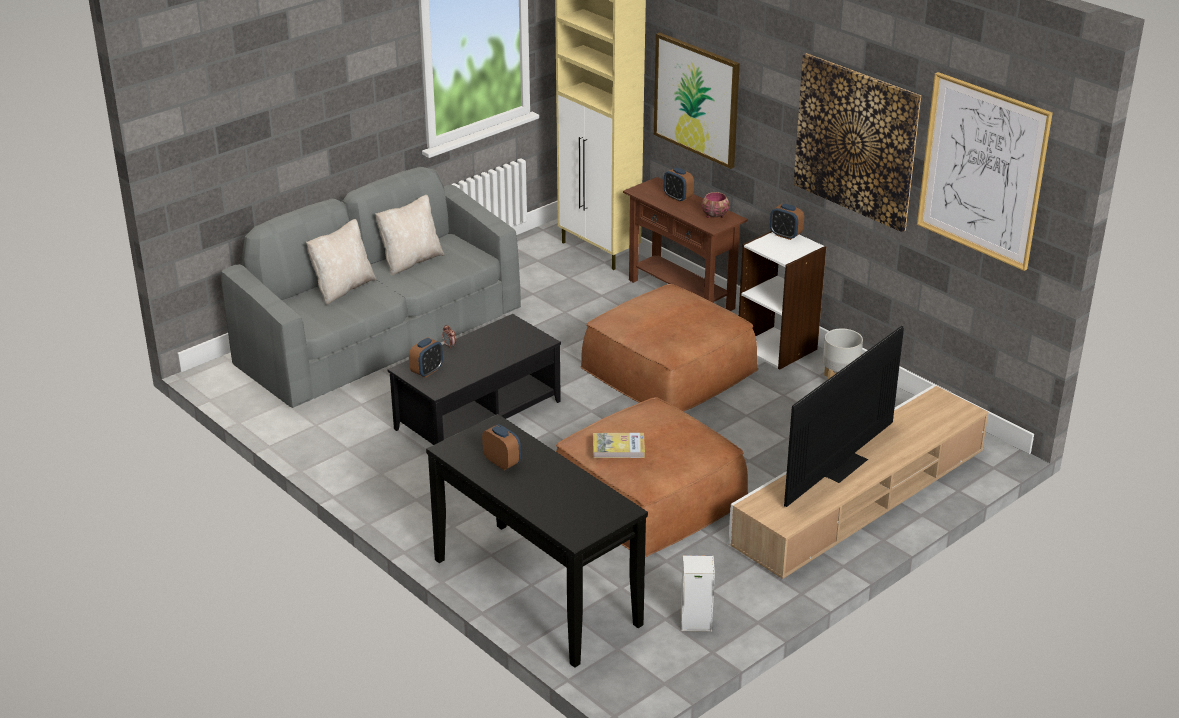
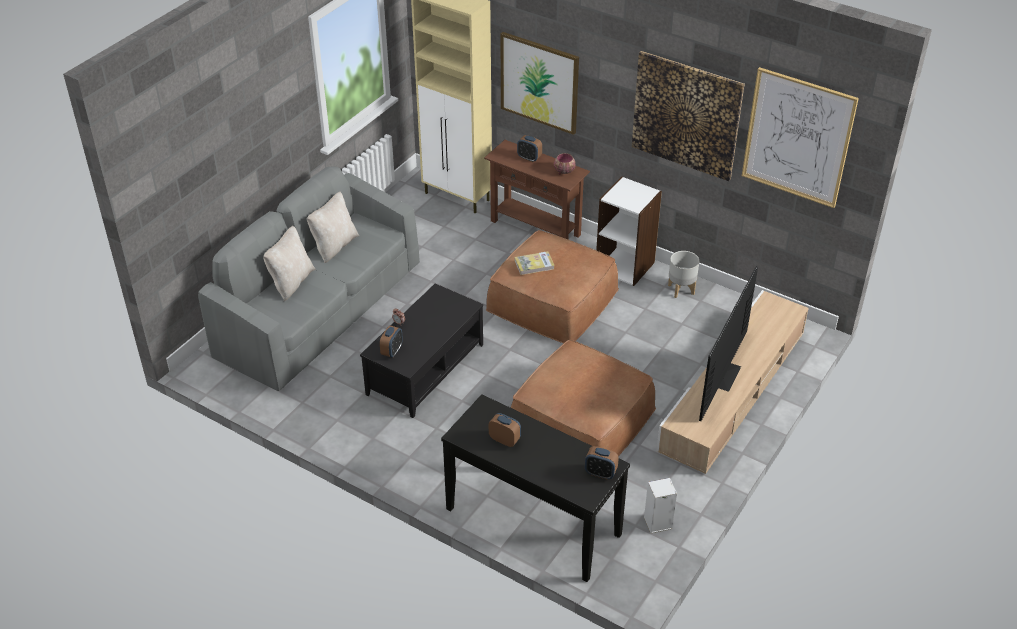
camera: 15 degrees left, 10 degrees up
(618, 448) = (563, 394): book -> book (534, 265)
(785, 235) = (628, 185): alarm clock -> alarm clock (600, 473)

